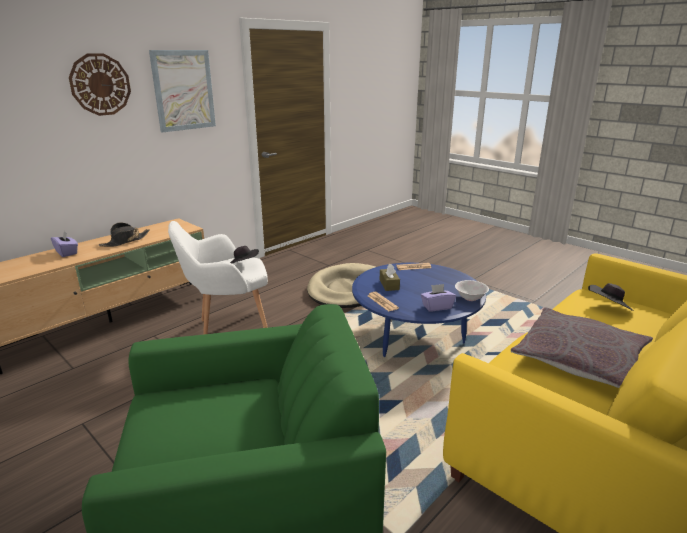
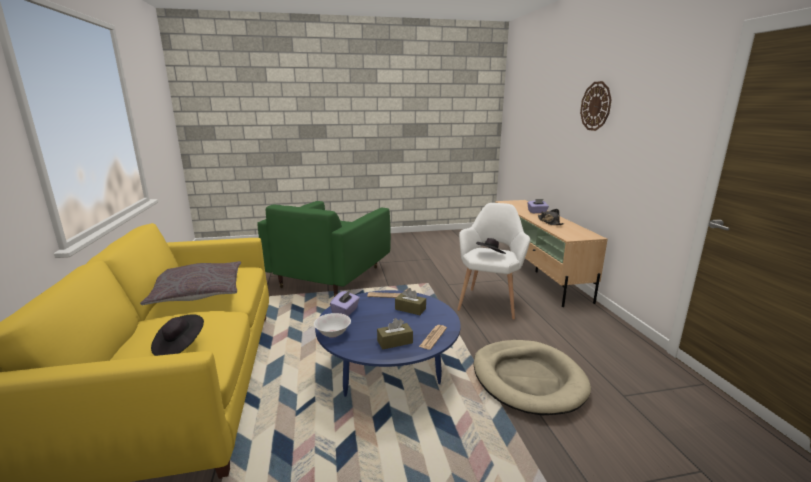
camera: 125 degrees right, 5 degrees down
(183, 90) = (648, 117): picture -> none
(439, 275) = (395, 342): none -> brown tissue box

